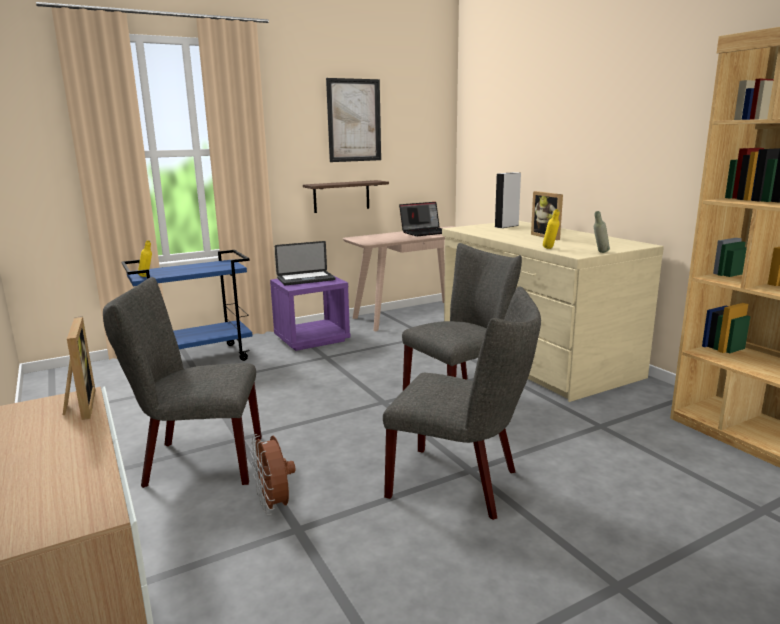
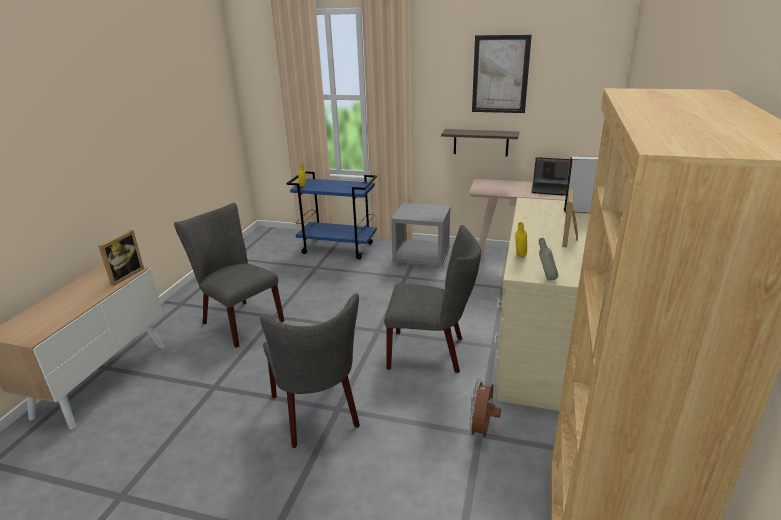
camera: 45 degrees right, 10 degrees up
(274, 506) = (226, 367): brown fan -> brown fan (481, 431)
(306, 279) = (422, 210): laptop -> none
(312, 339) = (422, 257): purple nightstand -> grey nightstand

